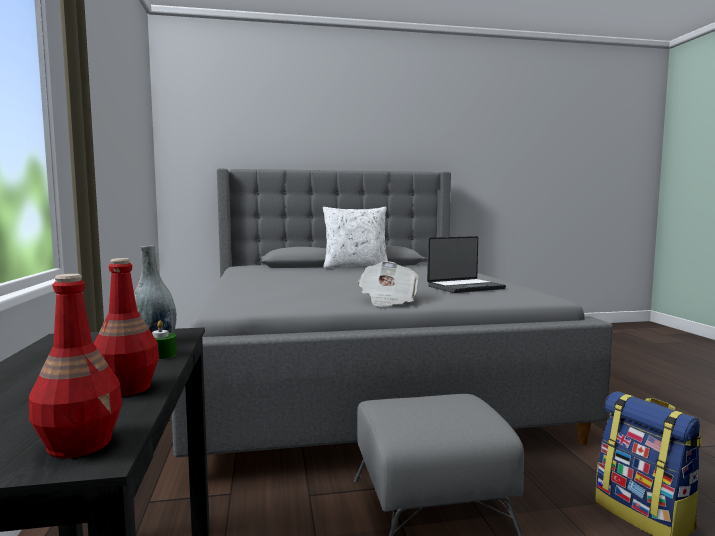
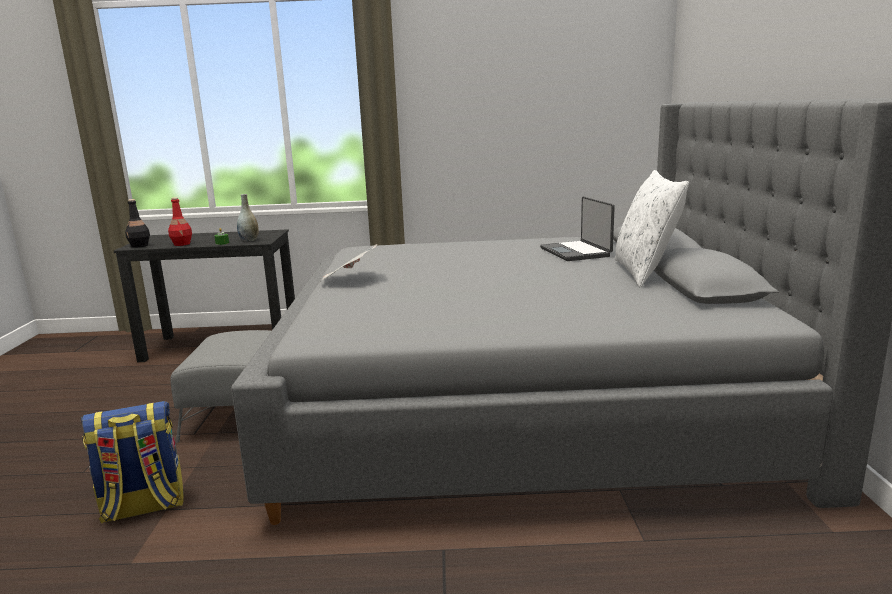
camera: 100 degrees right, 10 degrees up
(80, 444) = (140, 245): red bottle -> black bottle
(464, 287) = (409, 310): laptop -> laptop (576, 252)

